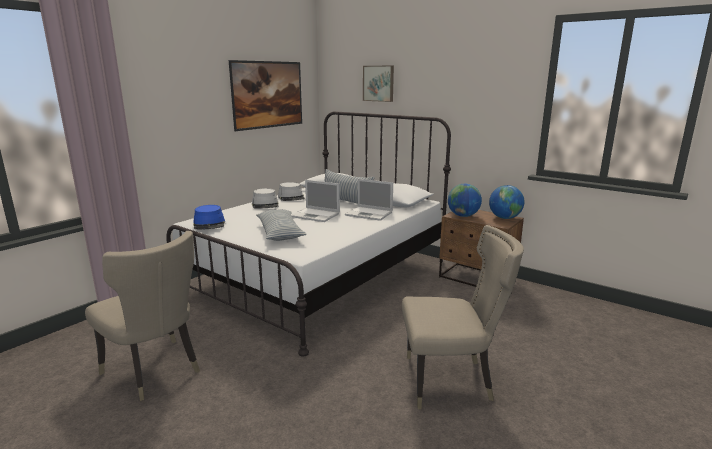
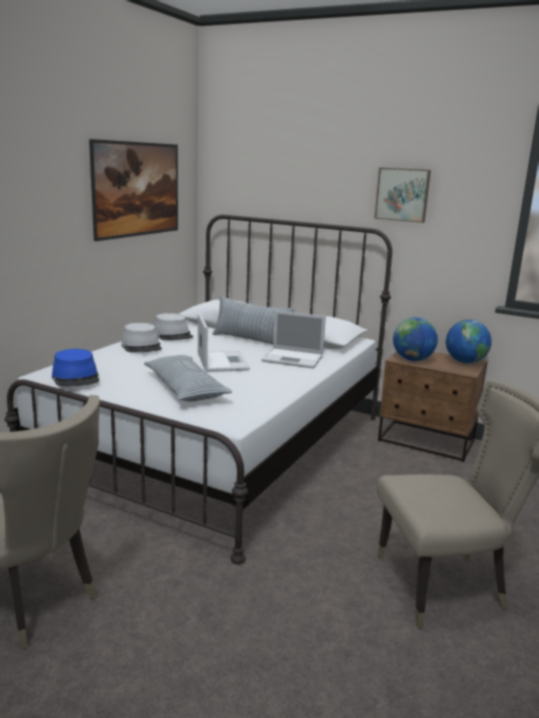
camera: 10 degrees left, 0 degrees up
(316, 215) = (222, 362): laptop -> laptop turned 120 degrees counterclockwise
(379, 83) = (289, 179): picture -> picture (402, 194)

